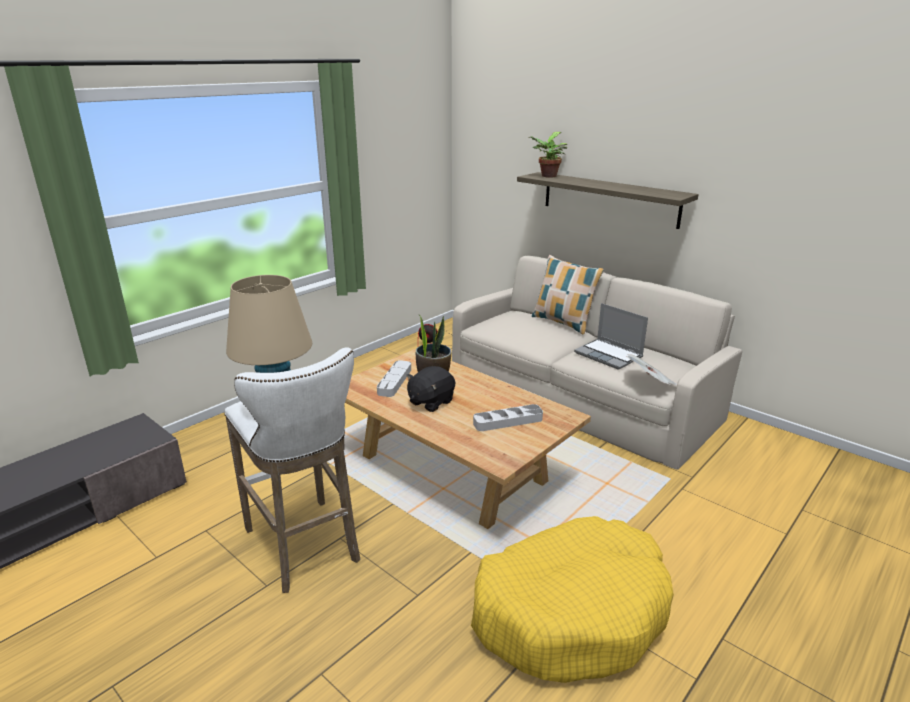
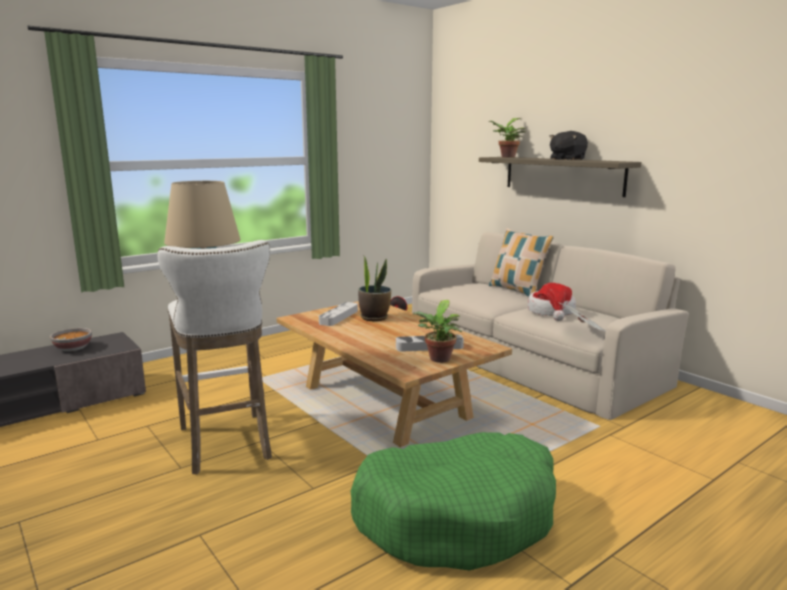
camera: 10 degrees right, 10 degrees down
(95, 446) = (73, 348): none -> bowl
(430, 402) = (364, 331): black plush toy -> black plush toy (566, 159)
(524, 441) = (438, 360): none -> potted plant
(570, 611) = (457, 516): yellow dog bed -> green dog bed
(609, 355) = (551, 312): laptop -> hat

